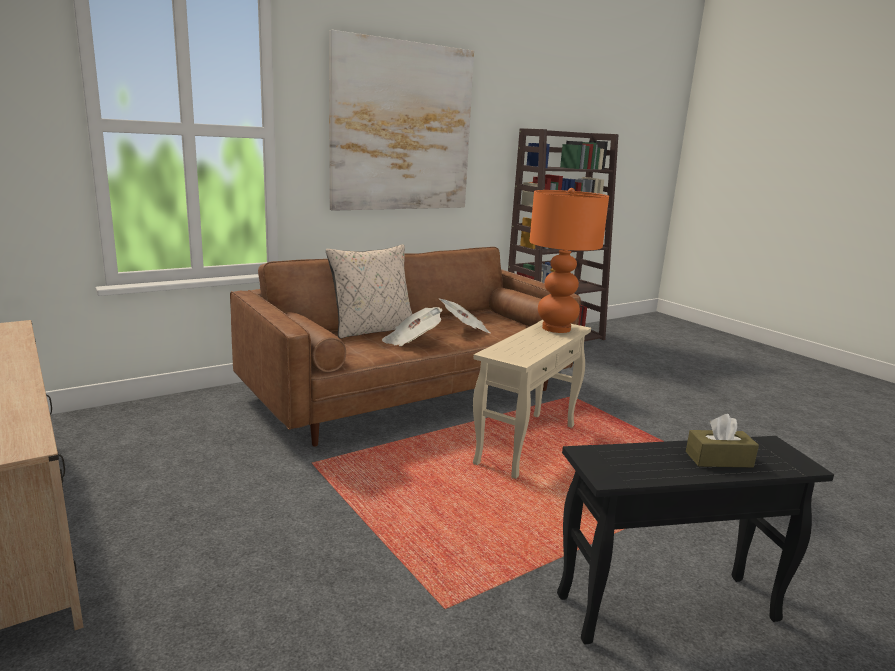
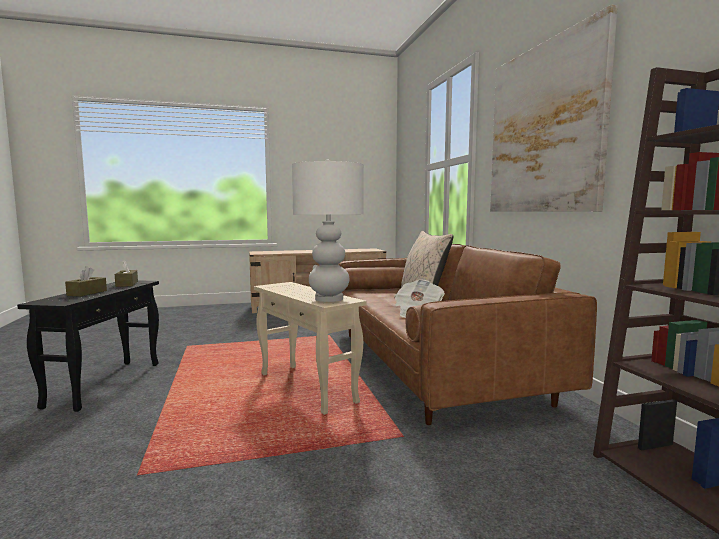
camera: 110 degrees right, 10 degrees down
(411, 341) = (387, 300): newspaper -> none
(556, 328) = (329, 299): orange table lamp -> white table lamp
(625, 460) = (127, 284): none -> brown tissue box

